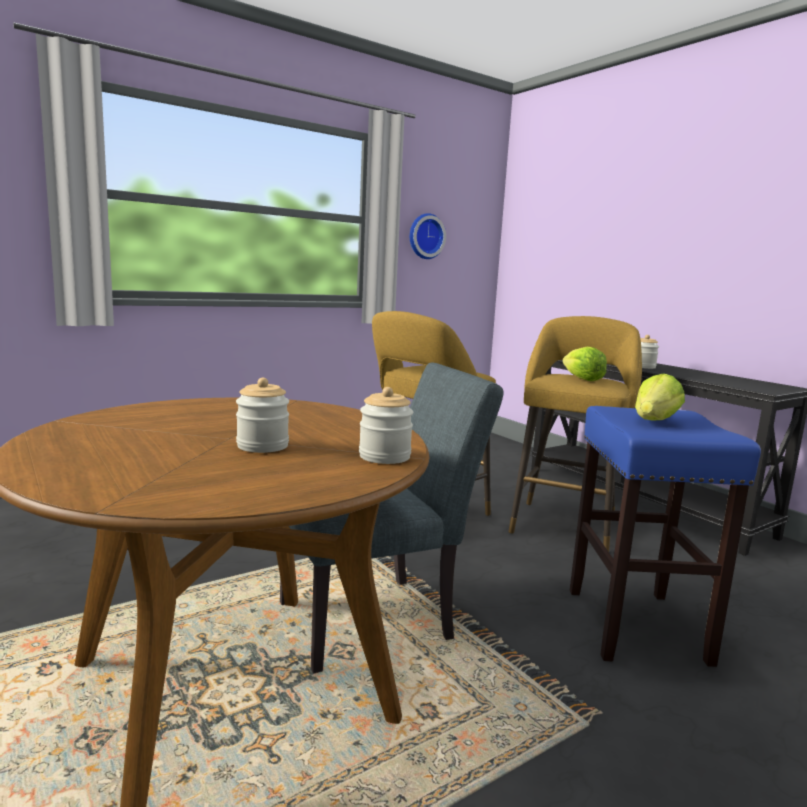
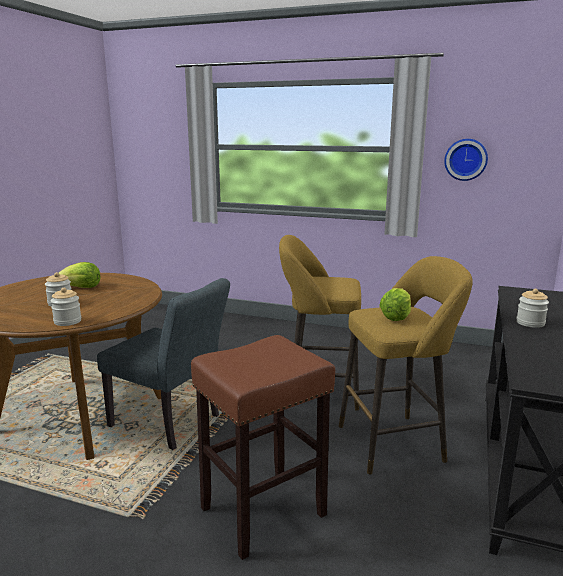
camera: 55 degrees right, 5 degrees up
(634, 624) = (264, 510): blue stool -> brown stool
(654, 421) = (257, 356): lettuce -> lettuce (82, 287)

